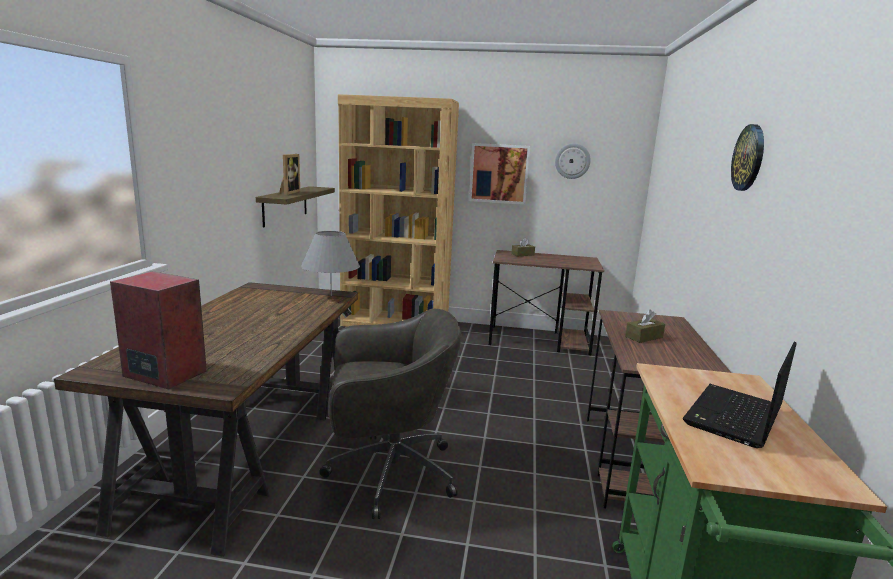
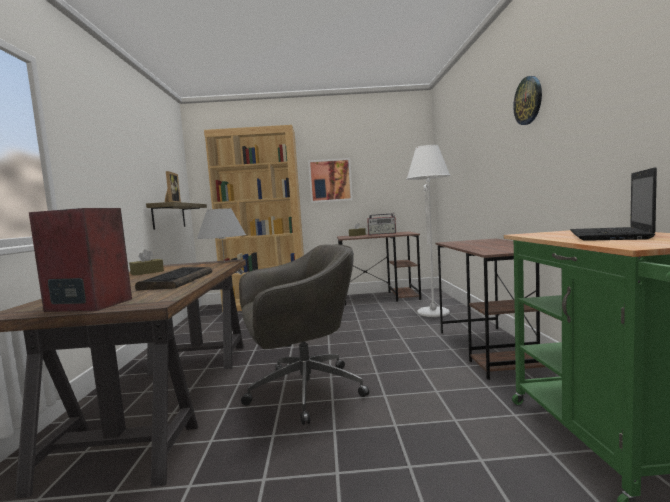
camera: 10 degrees left, 10 degrees down
(264, 335) = (177, 280): none -> keyboard
(557, 257) = (382, 233): none -> radio
(572, 161) = (380, 165): wall clock -> none
(594, 383) = (433, 313): none -> white floor lamp
(644, 337) = (480, 245): brown tissue box -> brown tissue box (147, 272)

